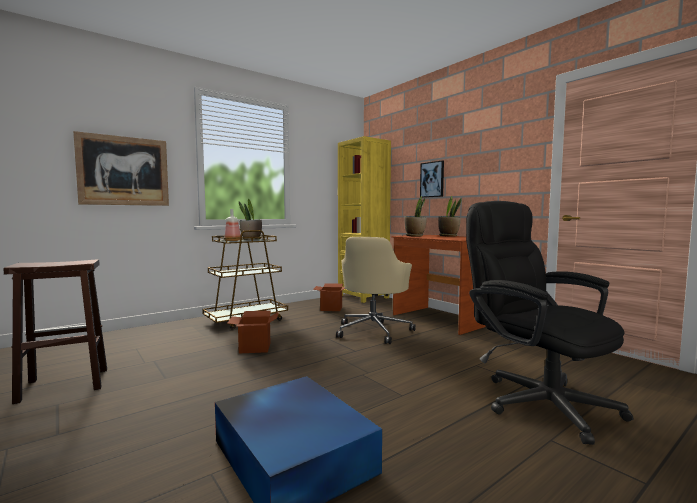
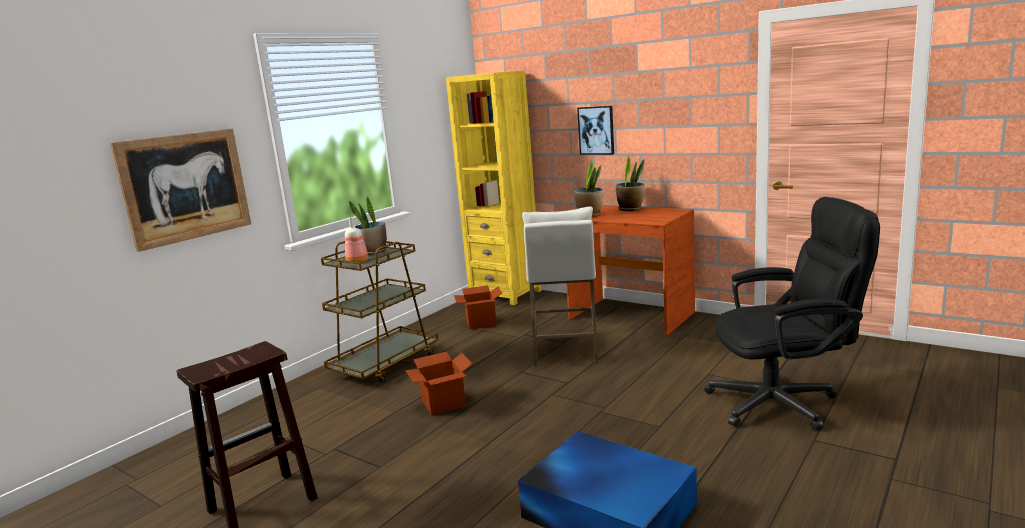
camera: 15 degrees left, 10 degrees up
(374, 331) = (565, 349): beige office chair -> white stool
(537, 399) = (785, 402): black office chair -> black office chair turned 135 degrees clockwise

